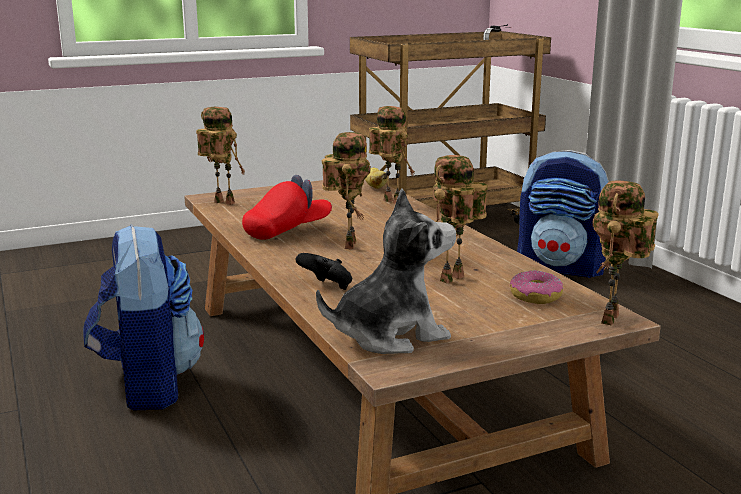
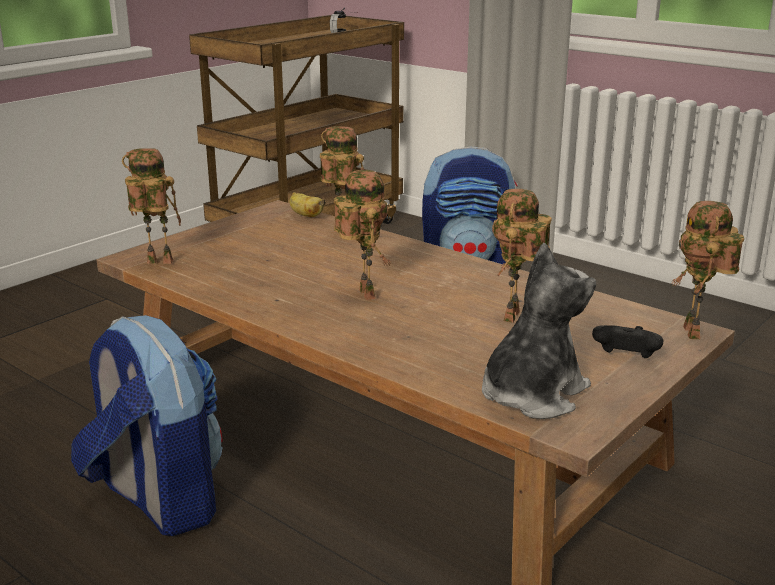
camera: 25 degrees left, 5 degrees up
(287, 231) = (279, 288): red cap -> none
(327, 287) = (406, 352): black game controller -> black game controller (625, 359)
(535, 296) = (605, 321): donut -> none

